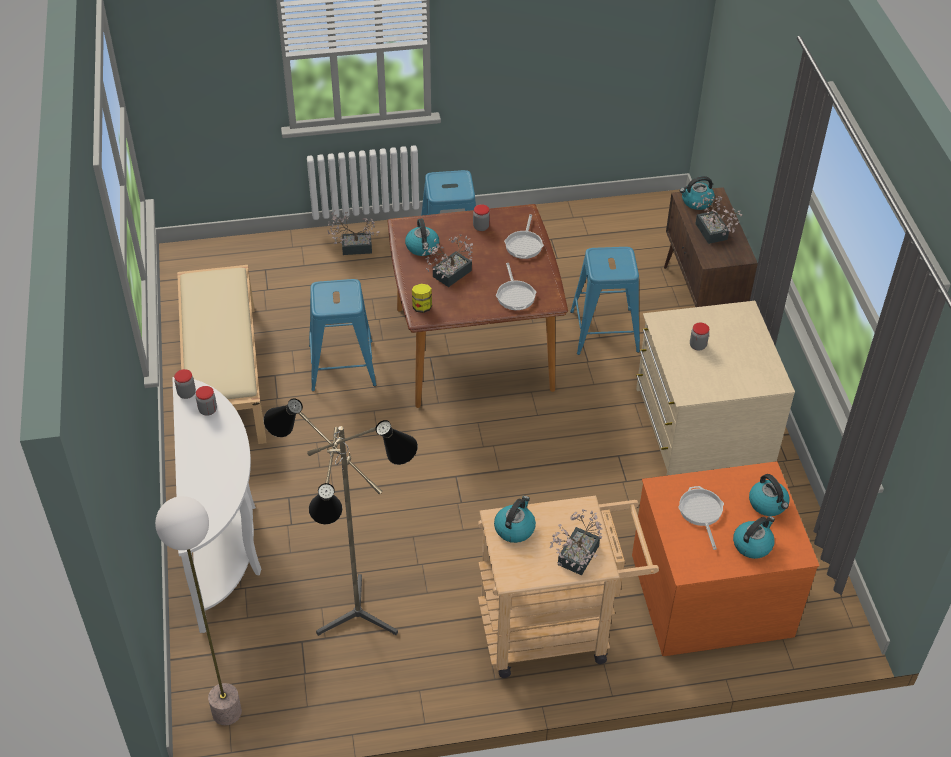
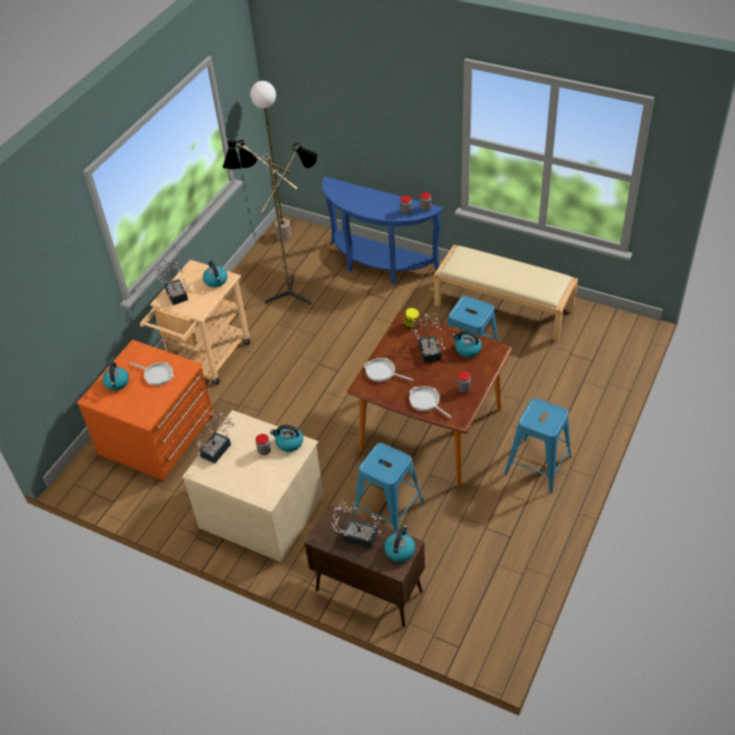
camera: 130 degrees right, 0 degrees up
(224, 543) = (378, 266): white console table -> blue console table
(352, 247) = (584, 414): potted plant -> potted plant (218, 448)
(768, 504) = (130, 406): kettle -> kettle (289, 443)

